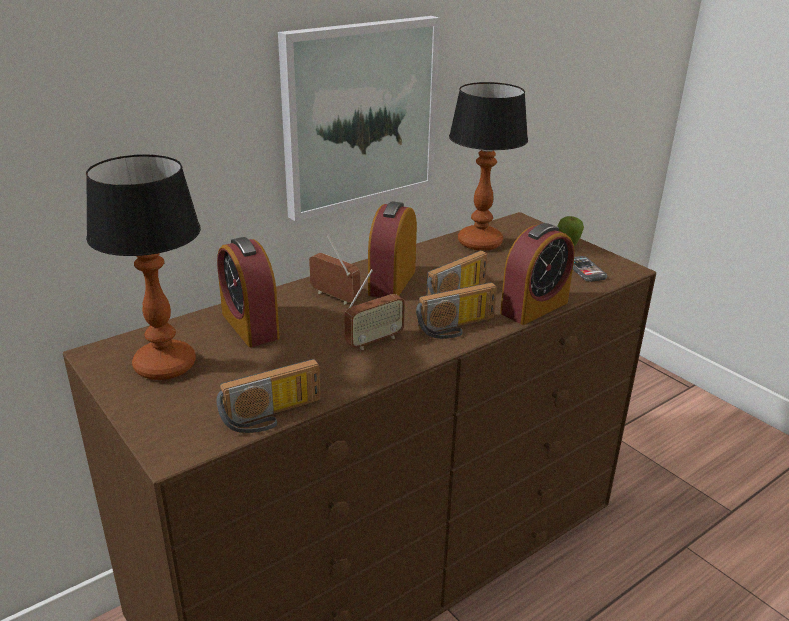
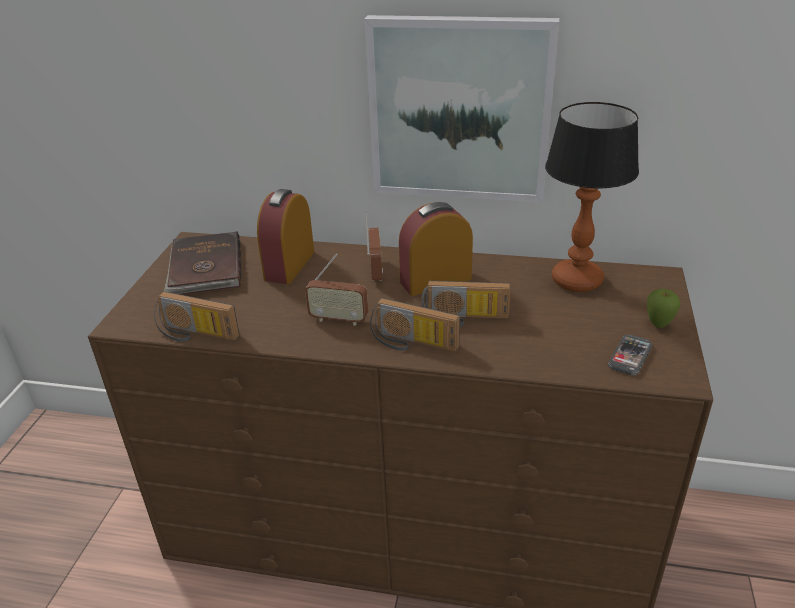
camera: 50 degrees right, 5 degrees up
(165, 366) = (204, 268): table lamp -> brown book
(534, 307) = (507, 363): alarm clock -> none

